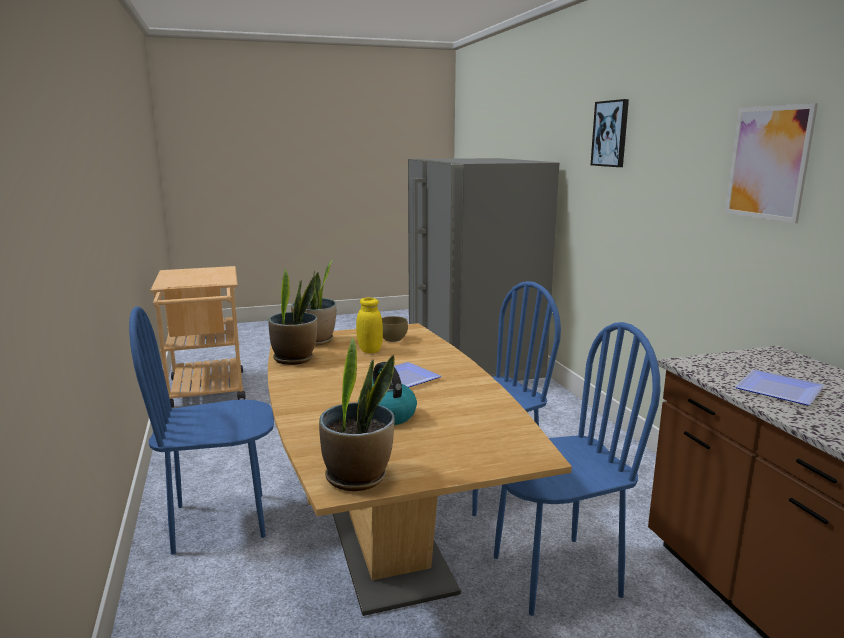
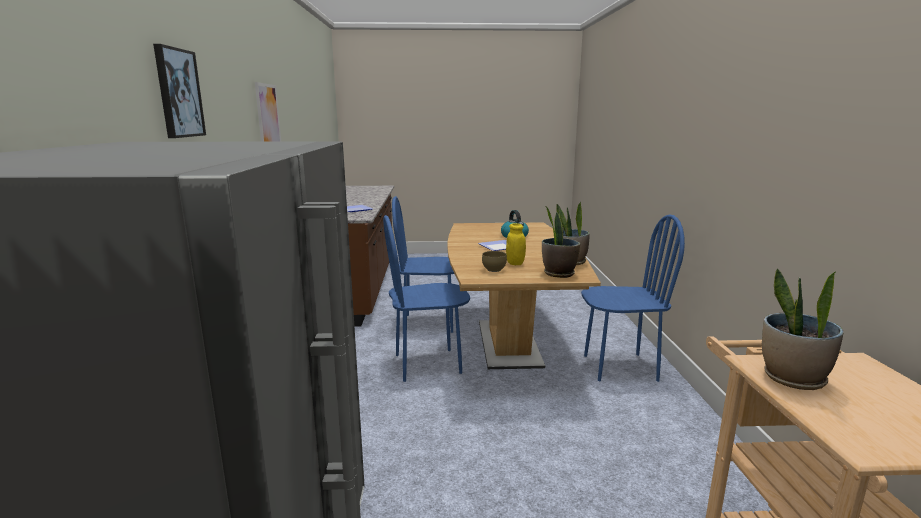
camera: 165 degrees left, 0 degrees up
(358, 477) = (530, 225): potted plant -> potted plant (792, 379)

